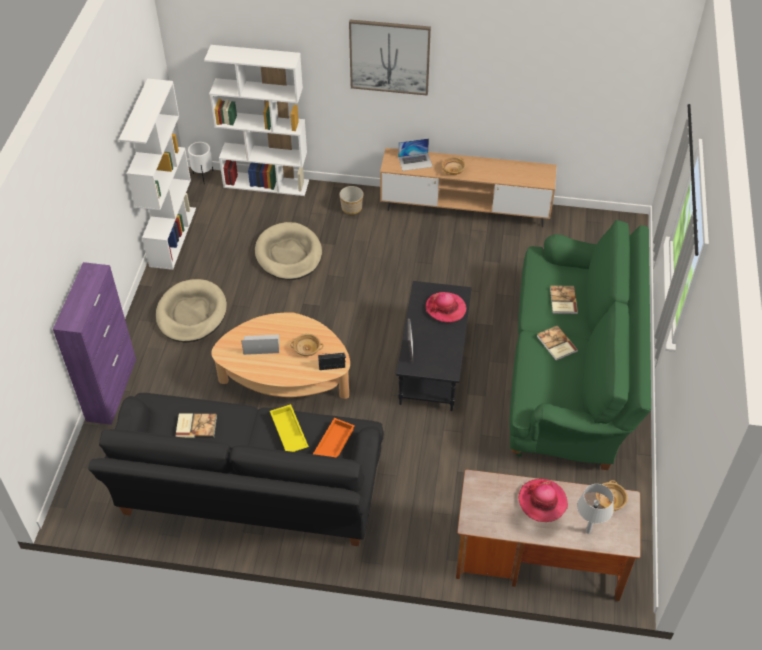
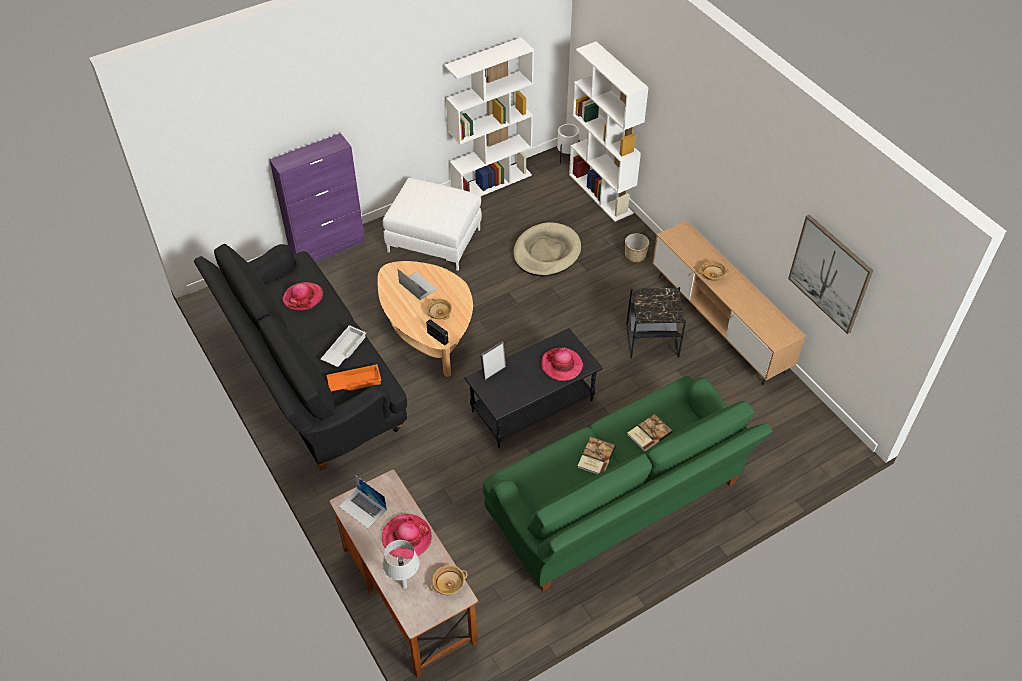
camera: 50 degrees right, 0 degrees up
(191, 313) = (433, 240): beige dog bed -> white ottoman
(196, 426) = (303, 297): book -> hat
(288, 432) = (344, 349): yellow tray -> white tray
(389, 57) = (706, 133): picture -> picture (830, 273)
(415, 162) = (693, 247): laptop -> laptop (363, 508)
(443, 255) = (652, 341): none -> black side table

